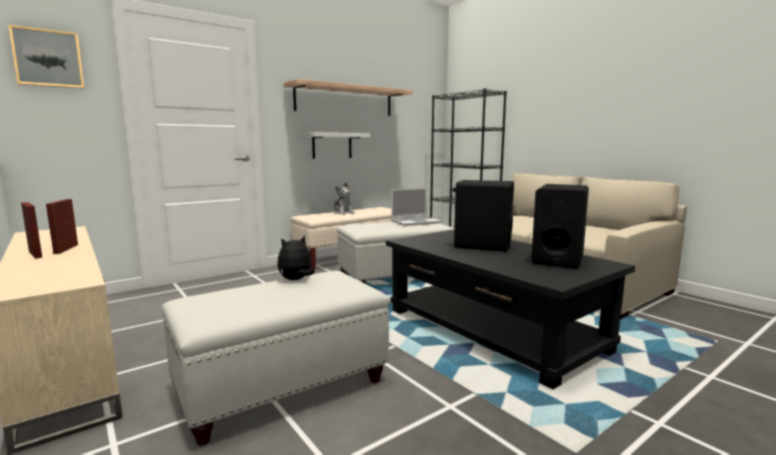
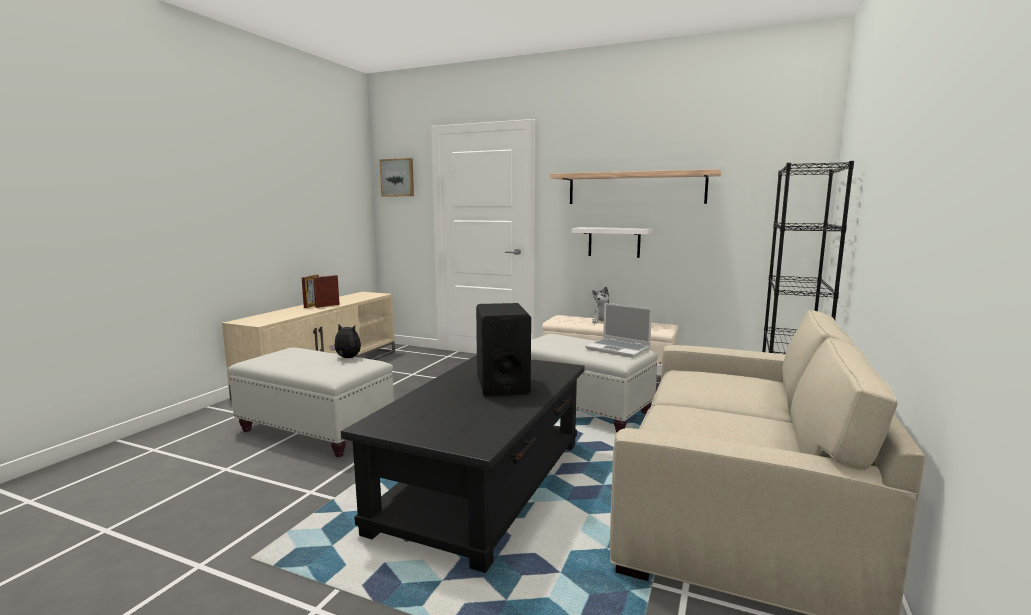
camera: 60 degrees right, 0 degrees up
(557, 259) = (474, 420): black speaker -> none

